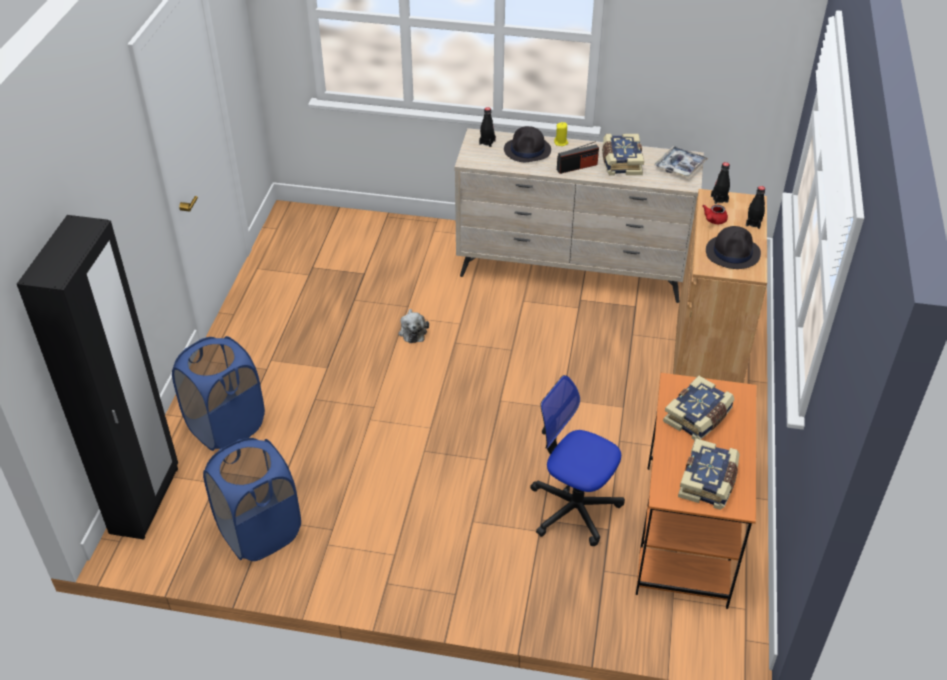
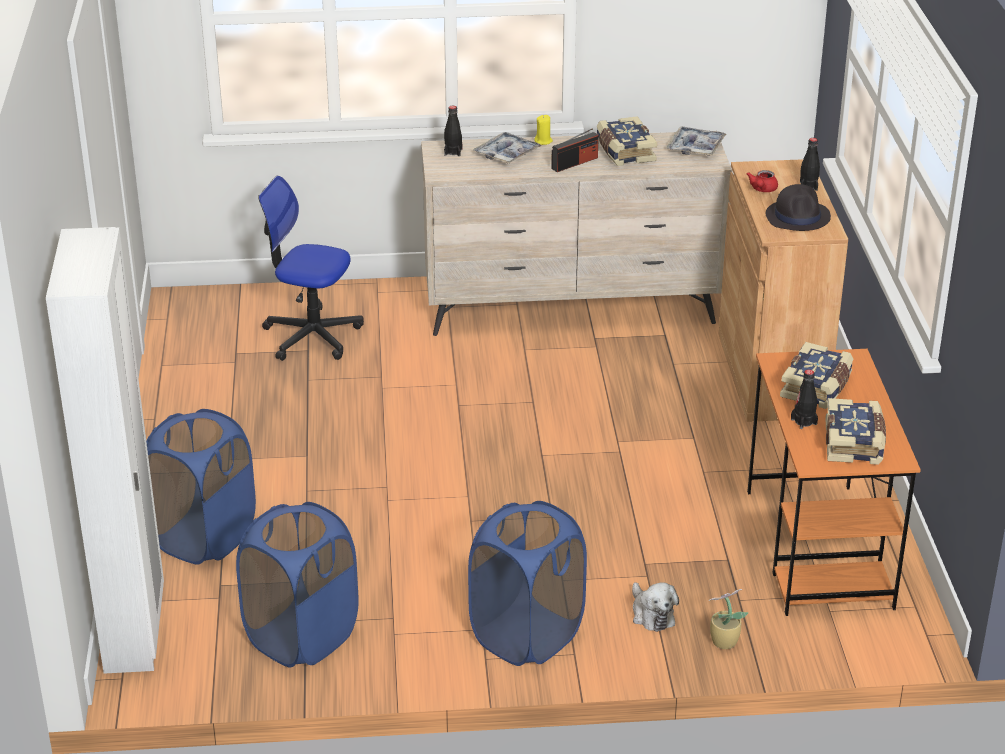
camera: 15 degrees left, 10 degrees down
(145, 501) = (135, 631): black wardrobe -> white wardrobe
(412, 331) = (399, 401): plush toy -> plush toy (651, 614)
(425, 569) = (527, 636): none -> blue laundry basket
(527, 150) = (507, 154): black hat -> tray
(574, 508) = (678, 546): office chair -> office chair (312, 336)
(575, 609) = (722, 642): none -> potted plant
(719, 199) = (759, 168): black bottle -> black bottle (803, 421)

